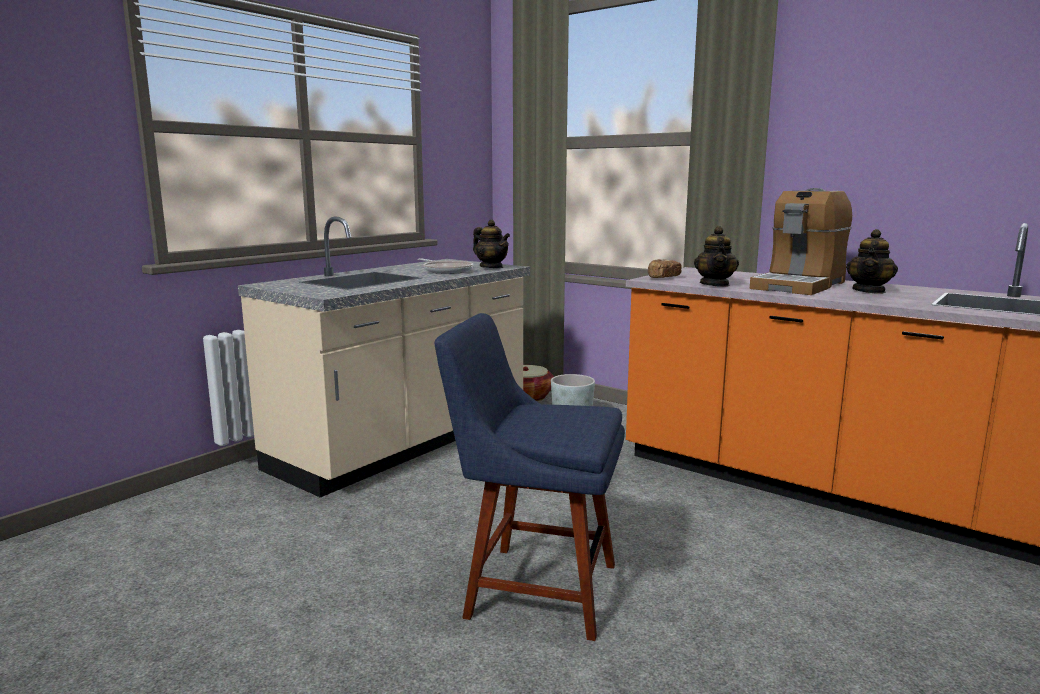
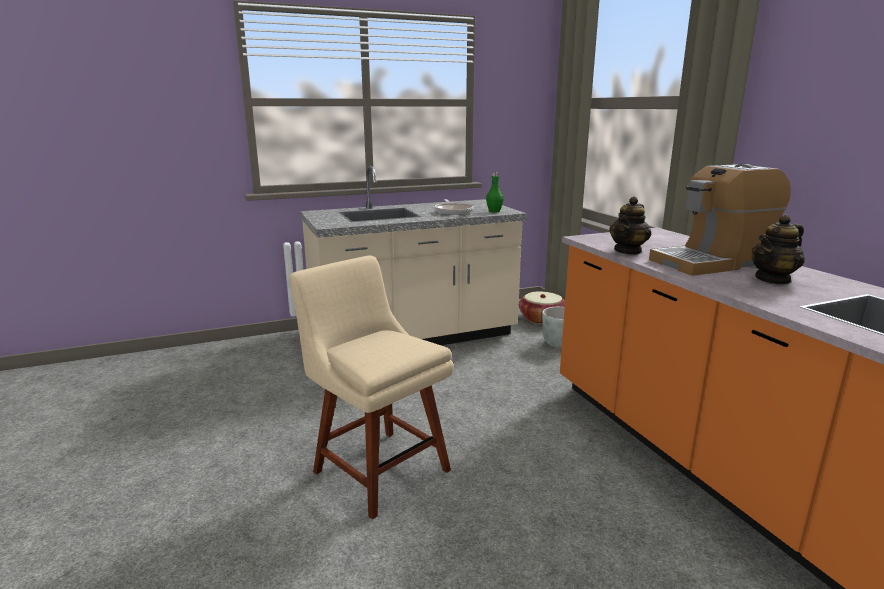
camera: 30 degrees right, 5 degrees up
(491, 267) = (494, 211): teapot -> green bottle
(534, 588) = (377, 467): blue chair -> beige chair
(663, 278) = (601, 237): bread -> none

